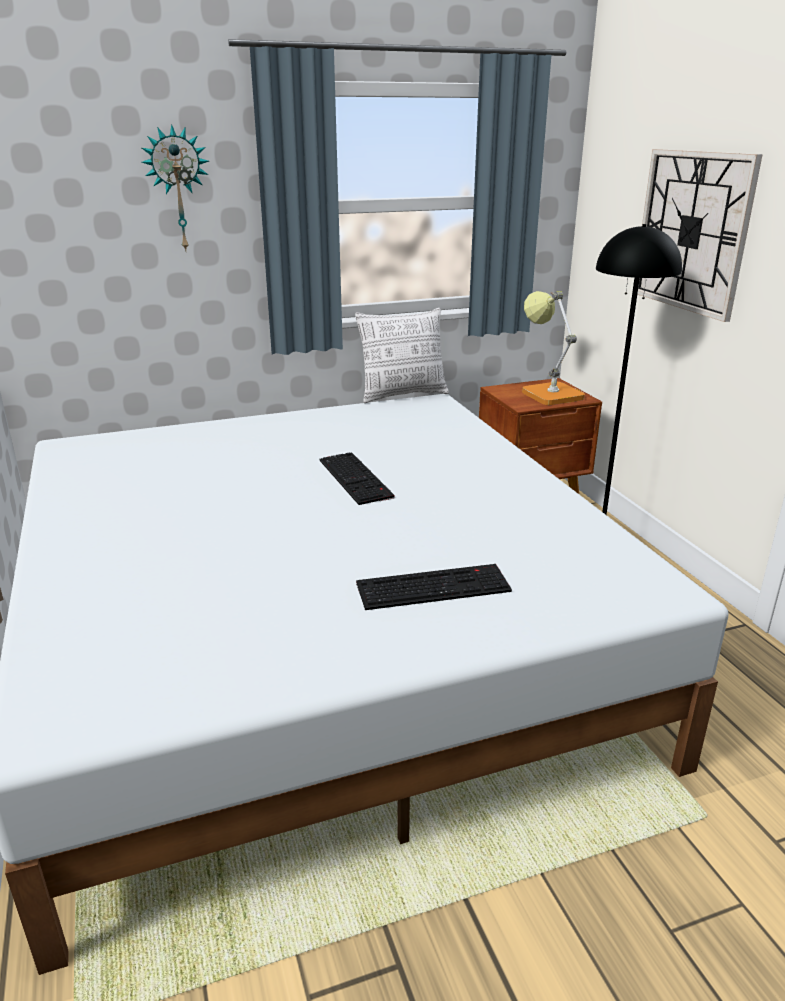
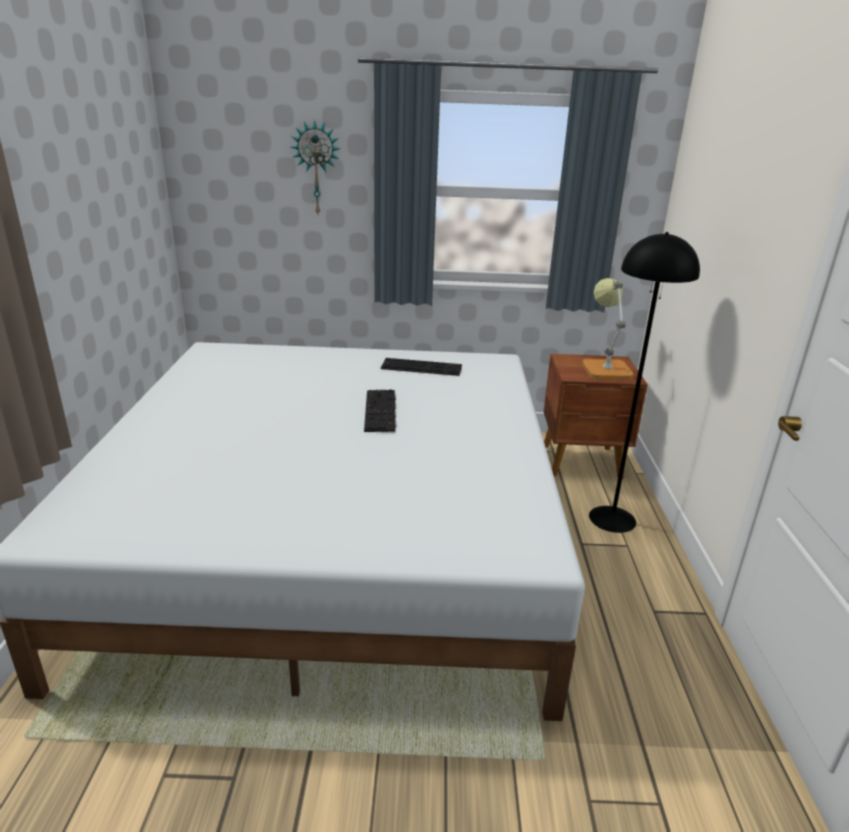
camera: 20 degrees right, 0 degrees up
(403, 395) = (479, 350): pillow -> none
(434, 586) = (361, 506): keyboard -> keyboard (422, 367)
(692, 231) = (726, 243): wall clock -> none

